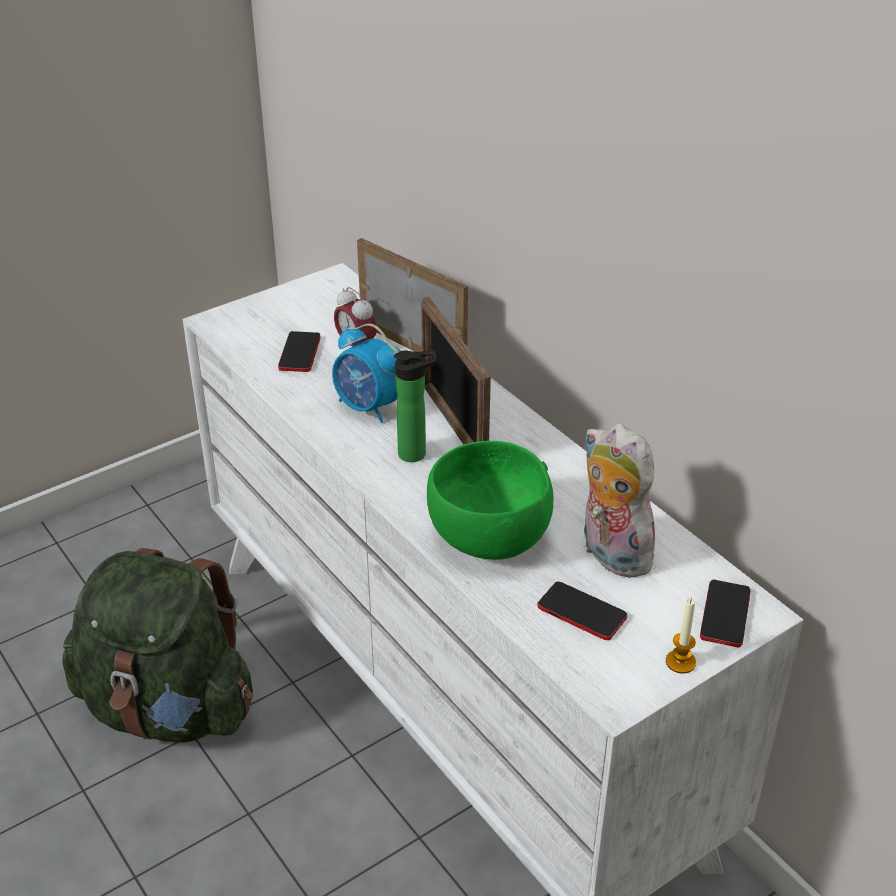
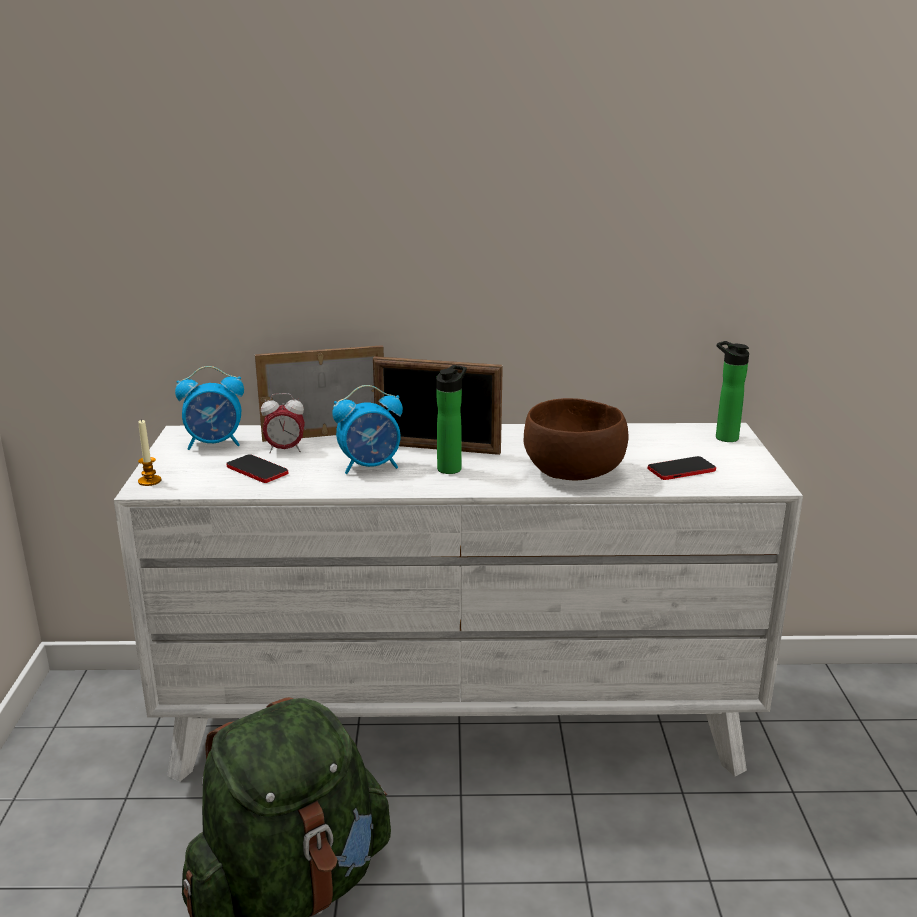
camera: 55 degrees left, 15 degrees down
(330, 305) = (215, 444): none -> alarm clock
(489, 536) = (574, 472): green bowl -> brown bowl
(610, 554) = (635, 447): plush toy -> none
(680, 662) = (753, 459): candle -> candle (149, 481)
(725, 614) = (723, 437): phone -> bottle

